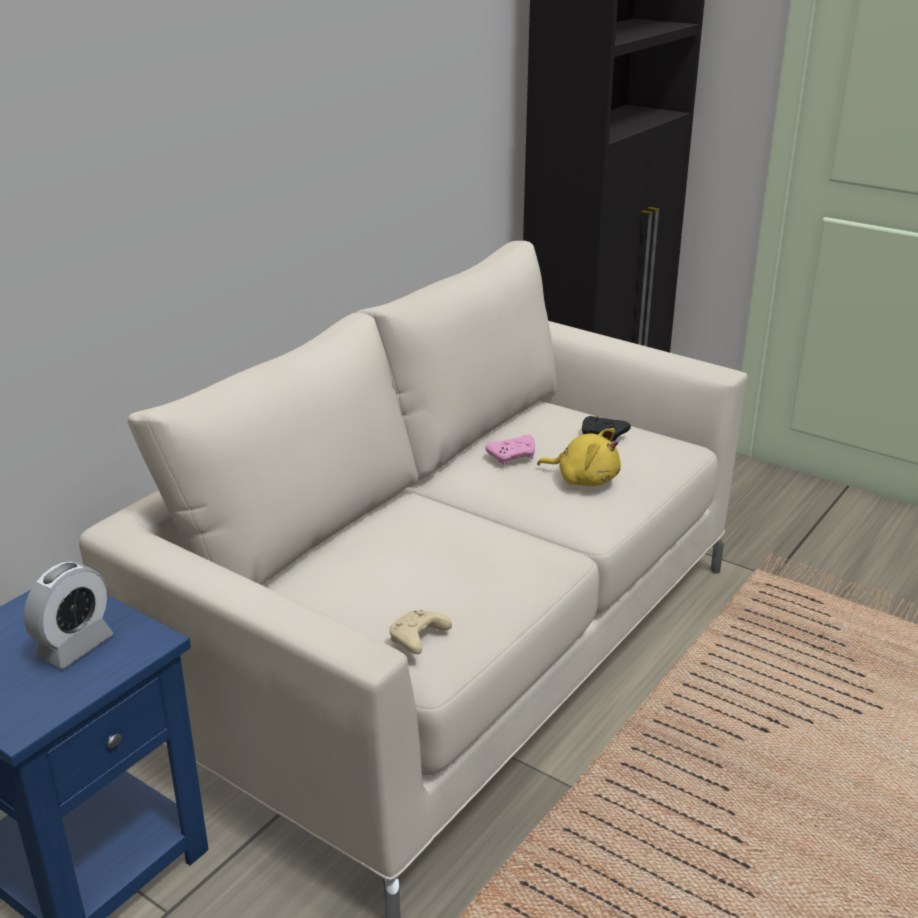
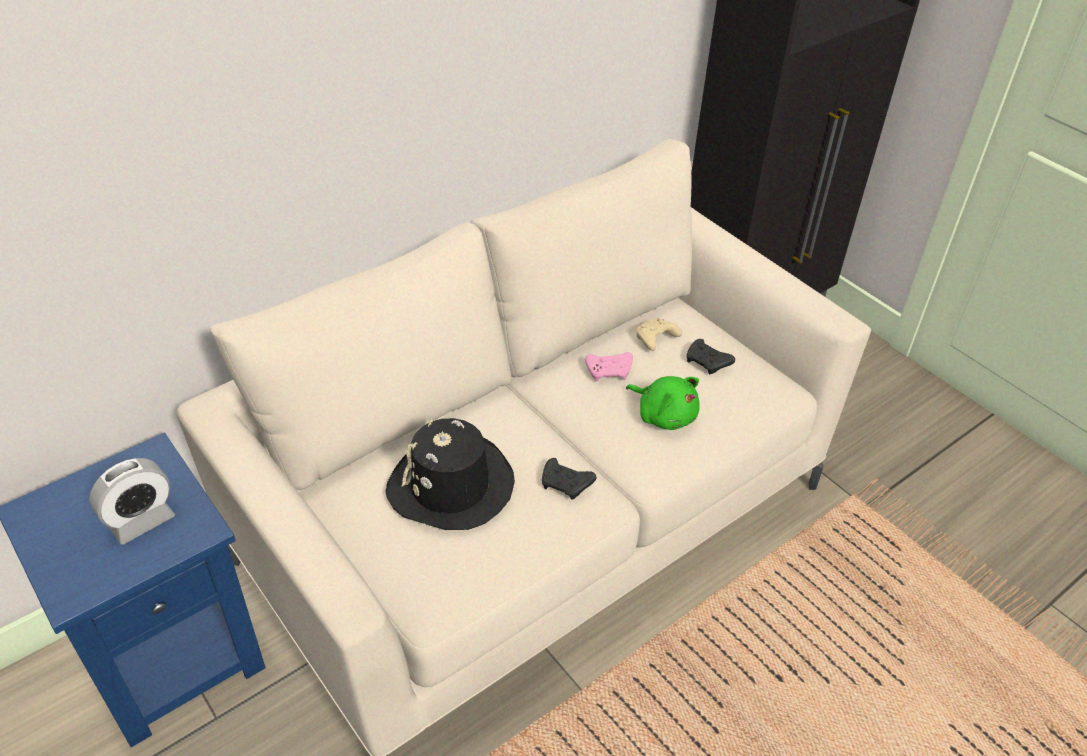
camera: 15 degrees right, 15 degrees up
(401, 567) = (450, 486): none -> black hat
(418, 640) = (431, 575): beige game controller -> beige game controller (655, 340)
(518, 546) = (566, 484): none -> black game controller
(584, 479) = (664, 415): yellow plush toy -> green plush toy

